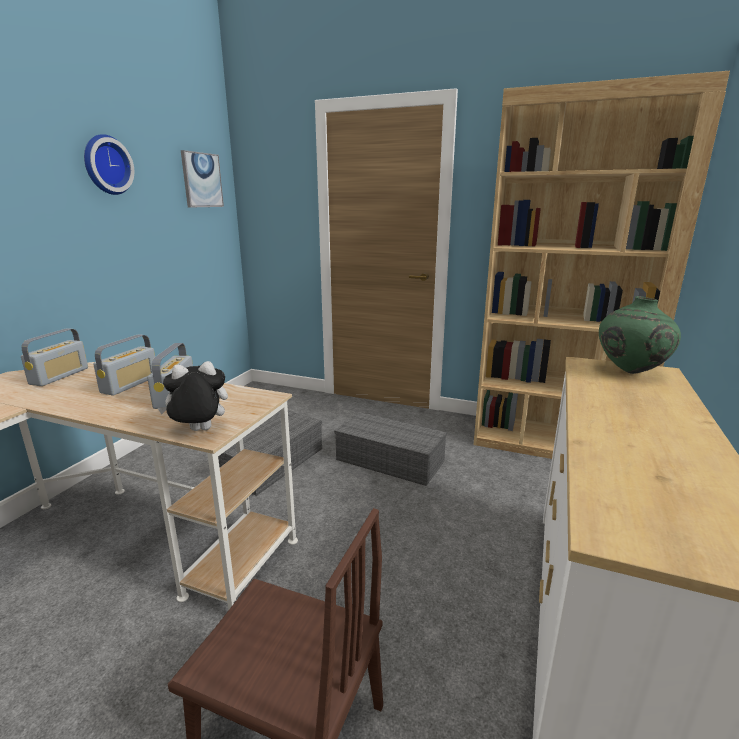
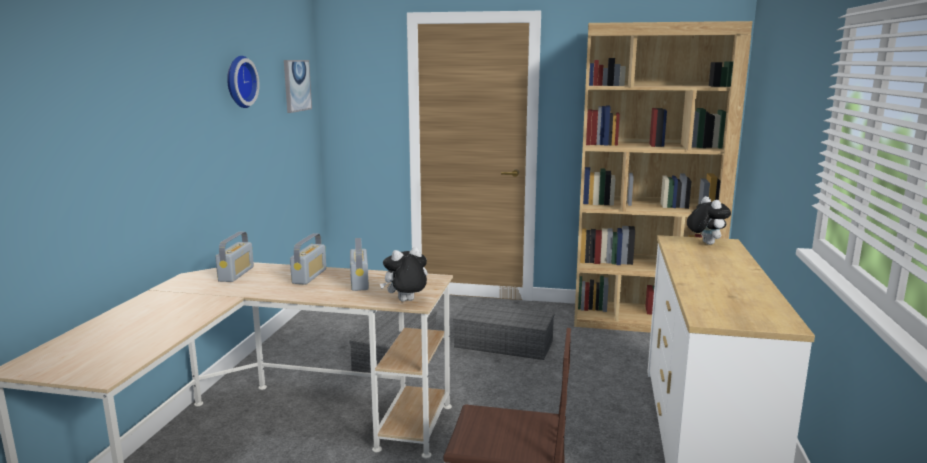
camera: 10 degrees left, 5 degrees down
(629, 372) = (705, 243): green vase -> plush toy

